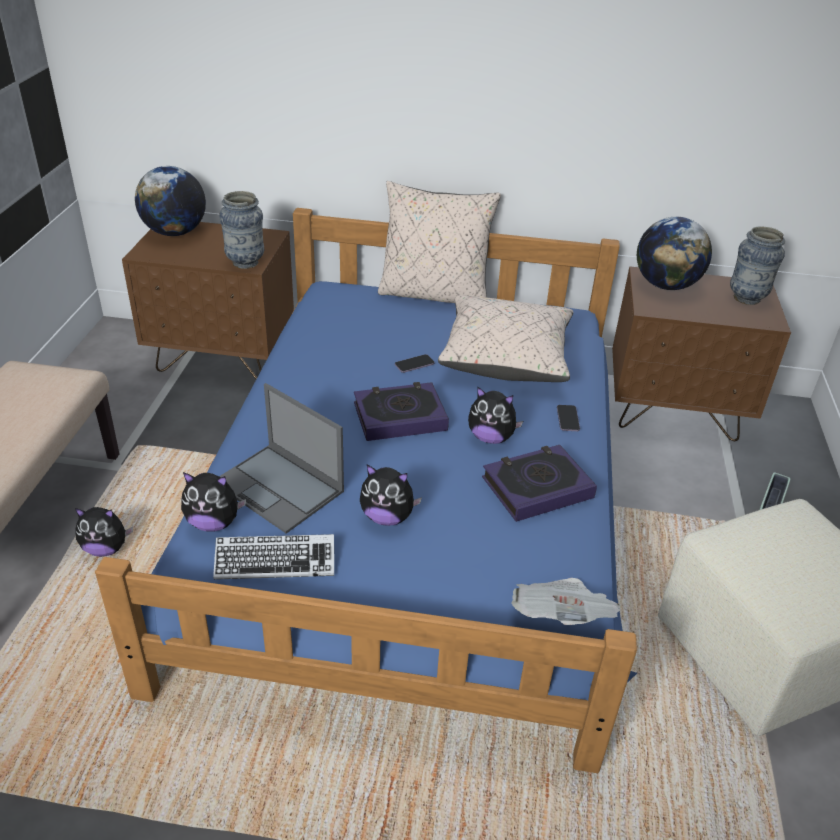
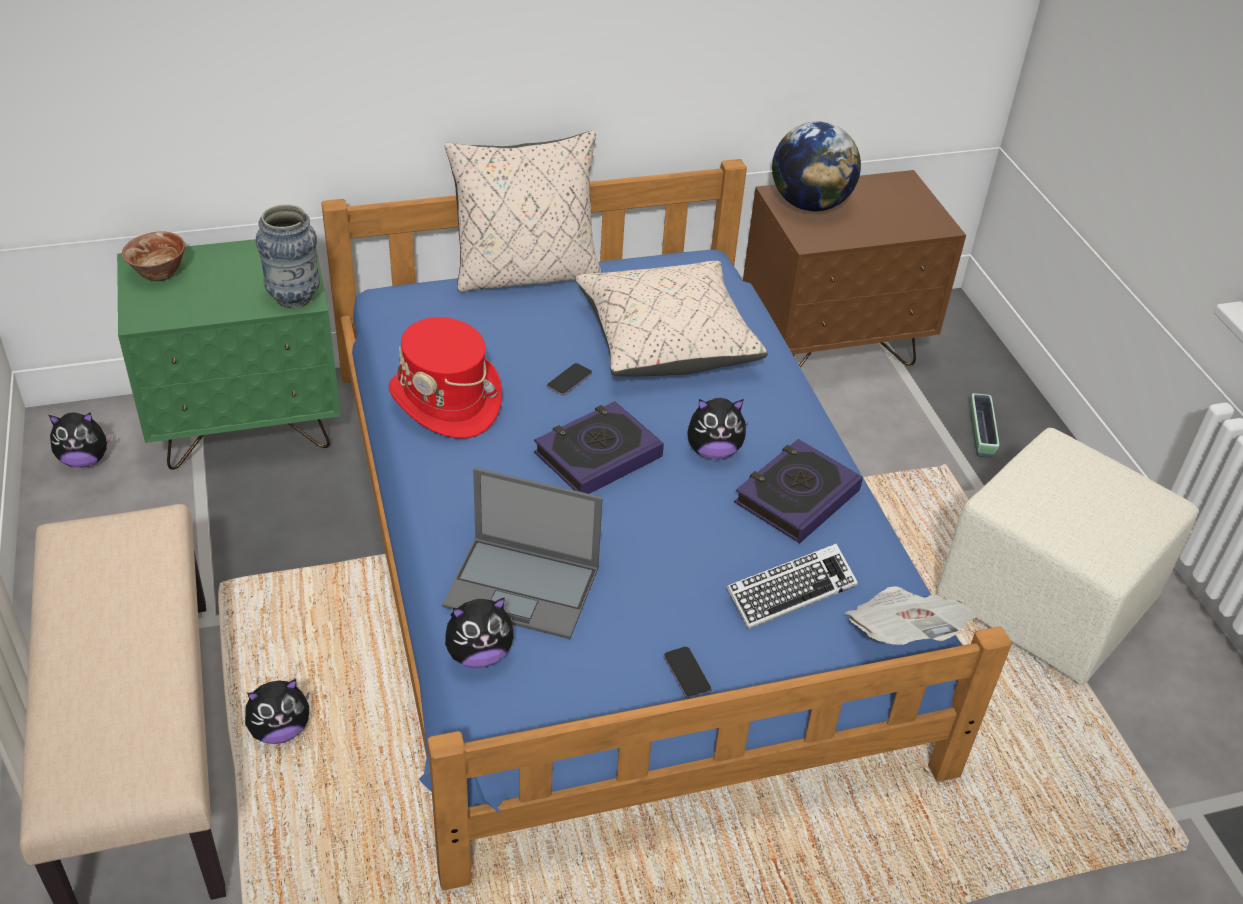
camera: 25 degrees left, 5 degrees up
(175, 232) = (159, 274): globe -> bowl
(223, 358) = (248, 426): brown nightstand -> green nightstand
(275, 562) = (581, 675): keyboard -> keyboard (790, 591)
(318, 355) = (446, 401): none -> red hat
(387, 517) = (665, 582): plush toy -> plush toy (85, 460)
(568, 419) = (779, 403): phone -> phone (687, 673)
(746, 298) = (901, 201): vase -> none

